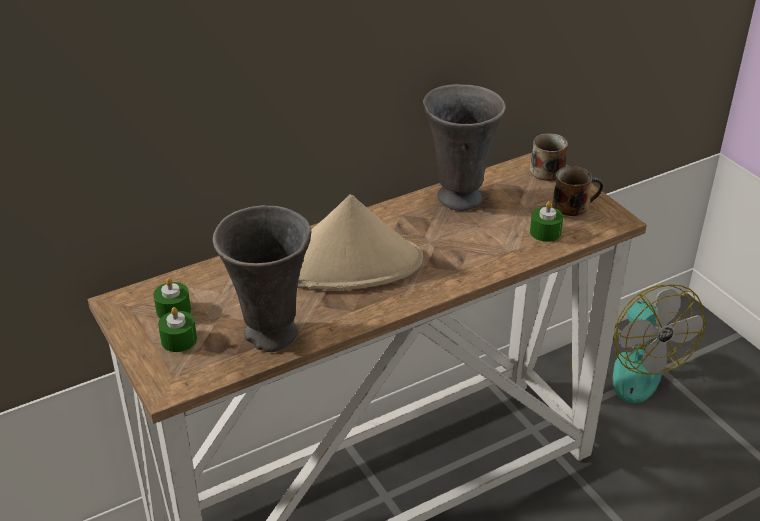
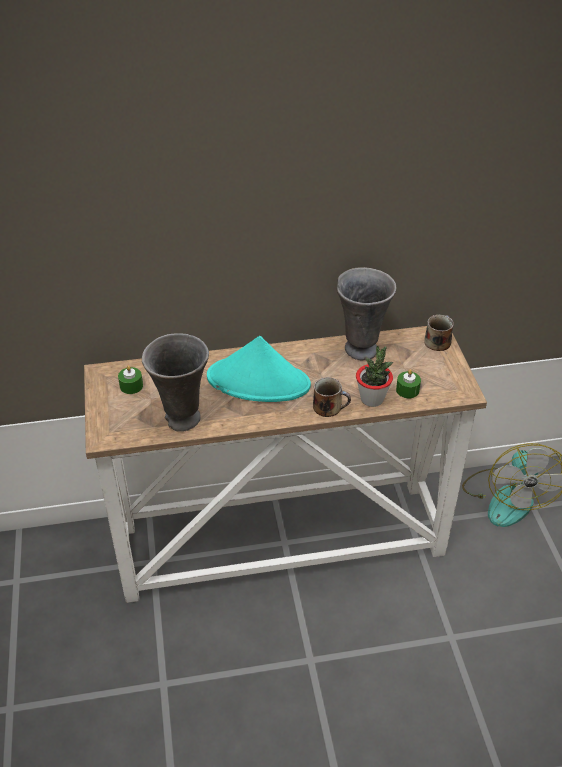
camera: 20 degrees right, 5 degrees up
(179, 340) = (125, 407): green candle -> none
(350, 264) = (259, 381): beige hat -> turquoise hat
(508, 252) = (372, 399): none -> potted plant
(573, 205) = (440, 374): mug -> mug (329, 407)

